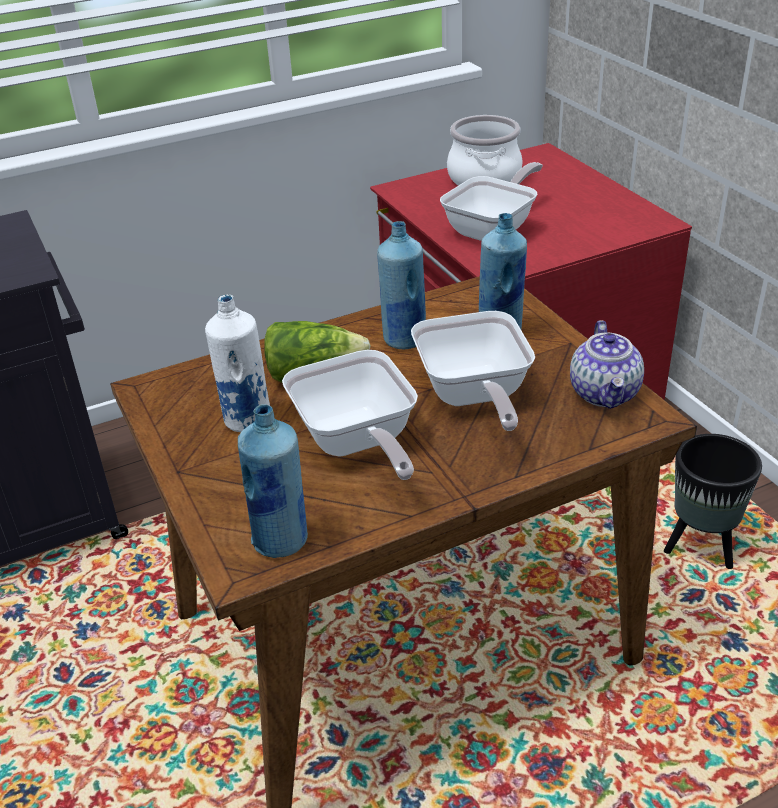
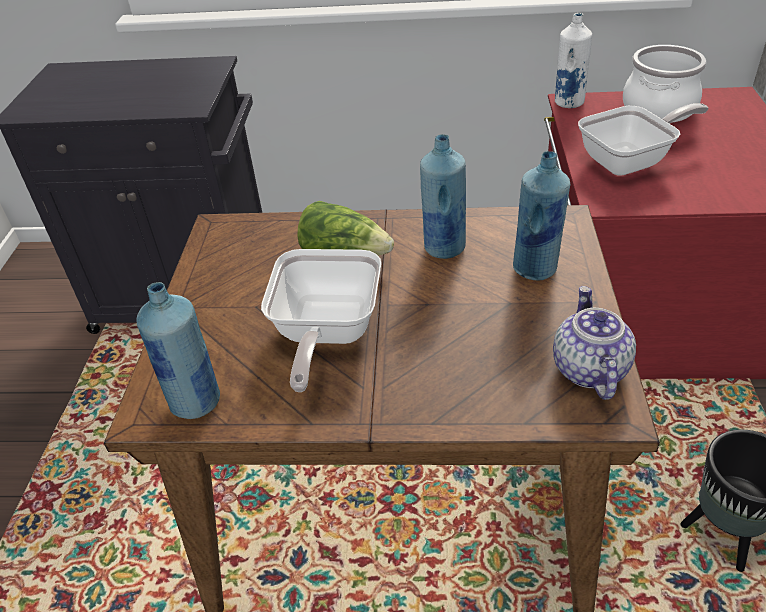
camera: 30 degrees right, 5 degrees up
(246, 420) = (261, 280): white bottle -> white bottle (568, 103)
(473, 397) = (459, 326): frying pan -> none
(605, 394) = (588, 369): teapot -> teapot turned 150 degrees clockwise

